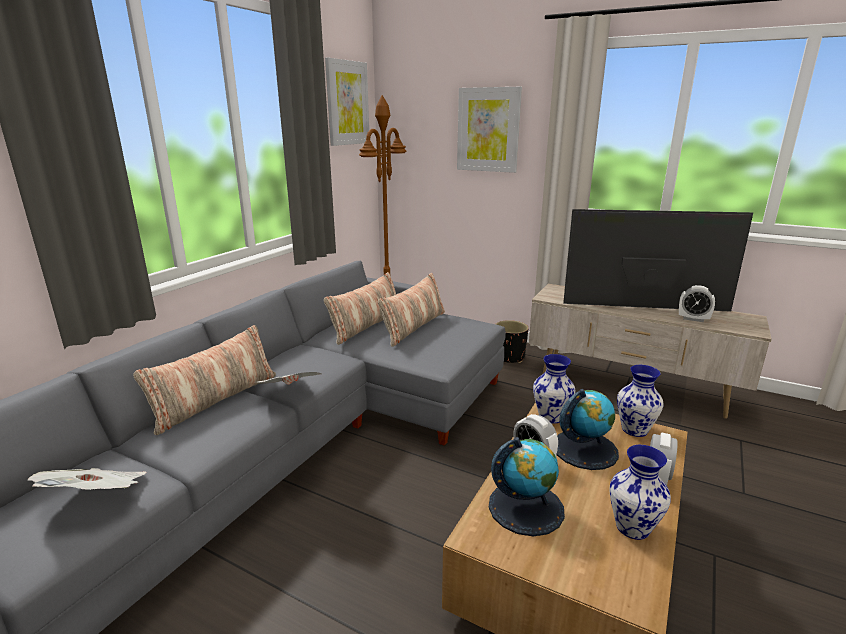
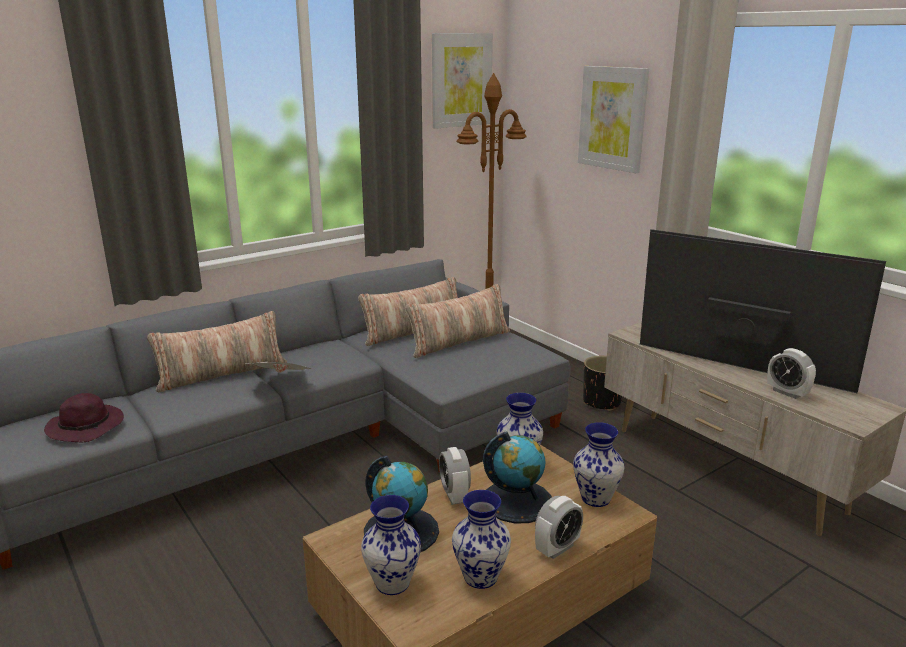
camera: 25 degrees right, 0 degrees up
(98, 498) = (87, 427): newspaper -> purple hat
(571, 562) = (391, 583): none -> vase

